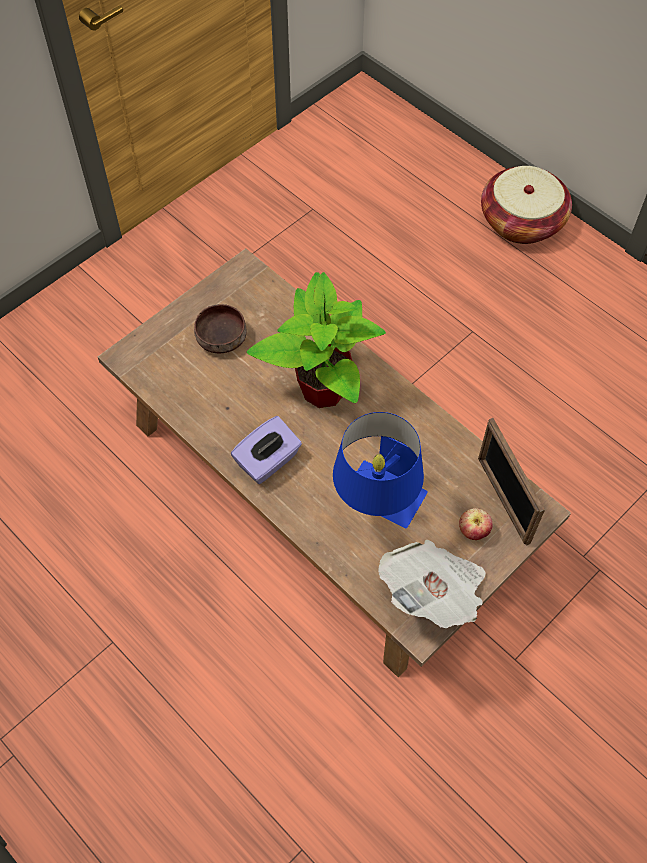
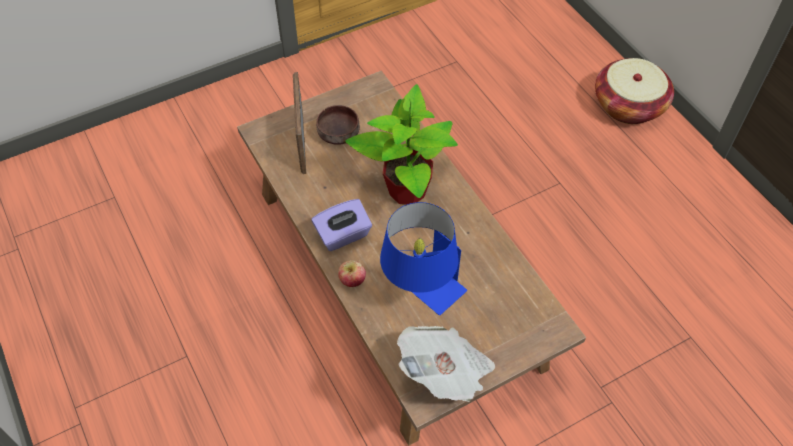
camera: 15 degrees right, 5 degrees down
(473, 531) = (496, 331): apple -> apple (352, 281)
(503, 499) = (529, 312): picture frame -> picture frame (302, 142)

